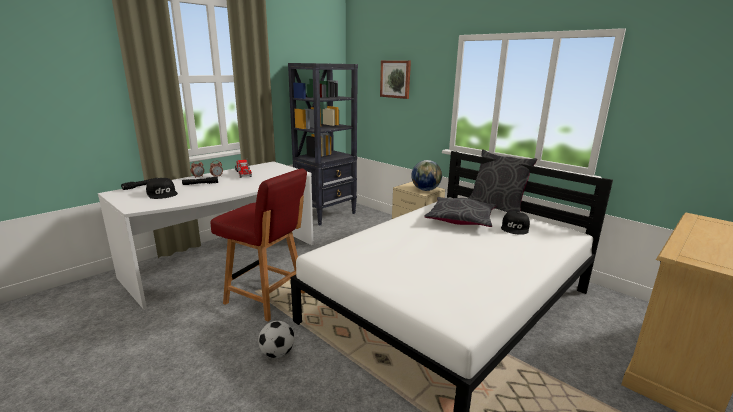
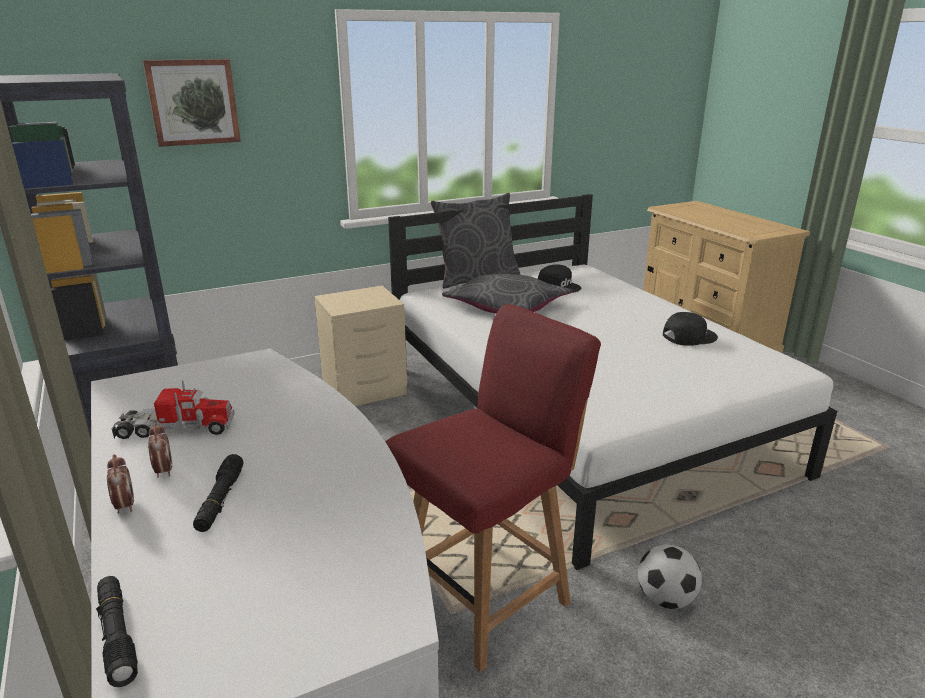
camera: 70 degrees left, 5 degrees up
(162, 193) = (266, 572): black cap -> black cap (688, 336)
(425, 190) = (374, 297): globe -> none

